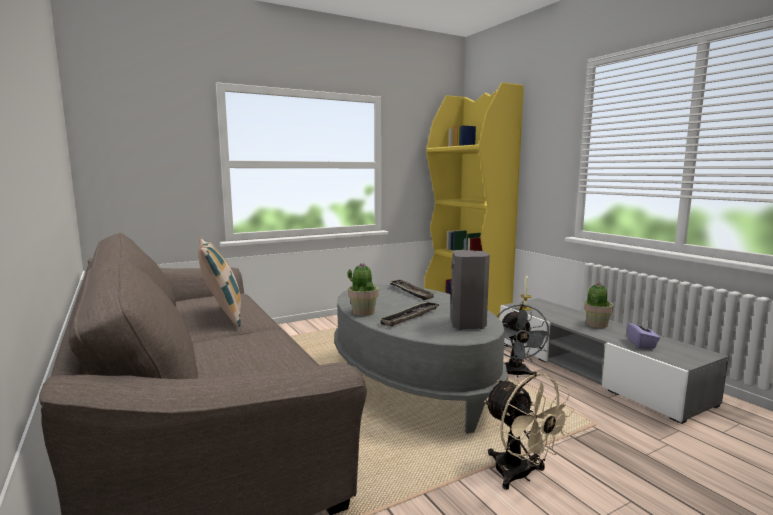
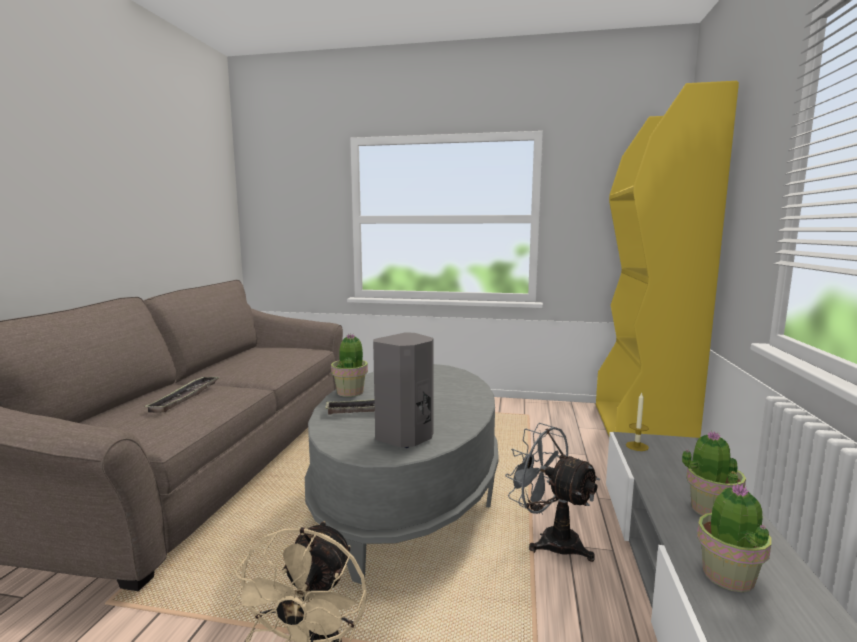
camera: 40 degrees right, 0 degrees up
(222, 316) = (253, 367): pillow -> none
(411, 292) = (454, 382): tray -> tray (185, 397)
(516, 374) = (550, 540): grey fan -> grey fan turned 90 degrees clockwise
(641, 344) = (728, 576): purple tissue box -> potted plant

